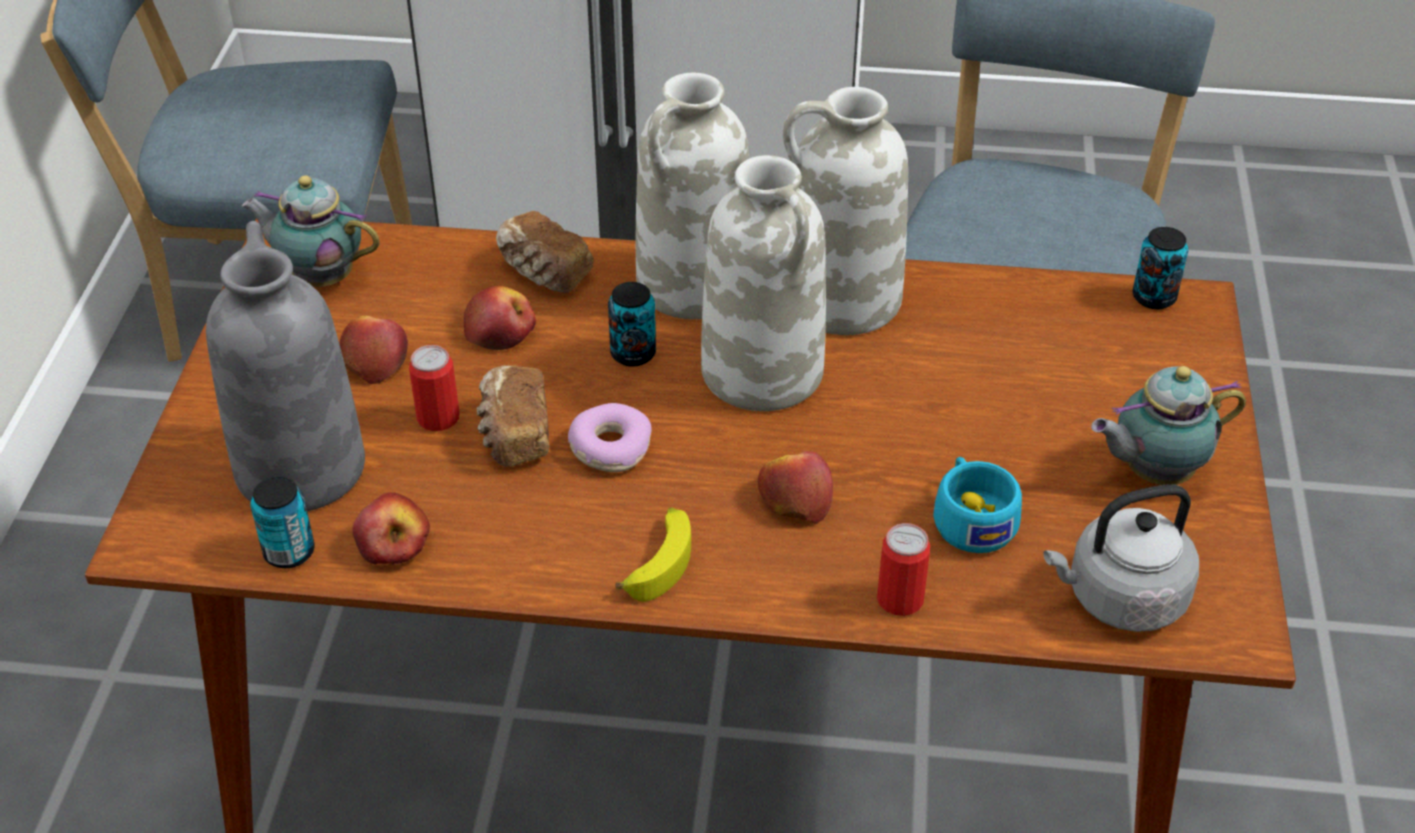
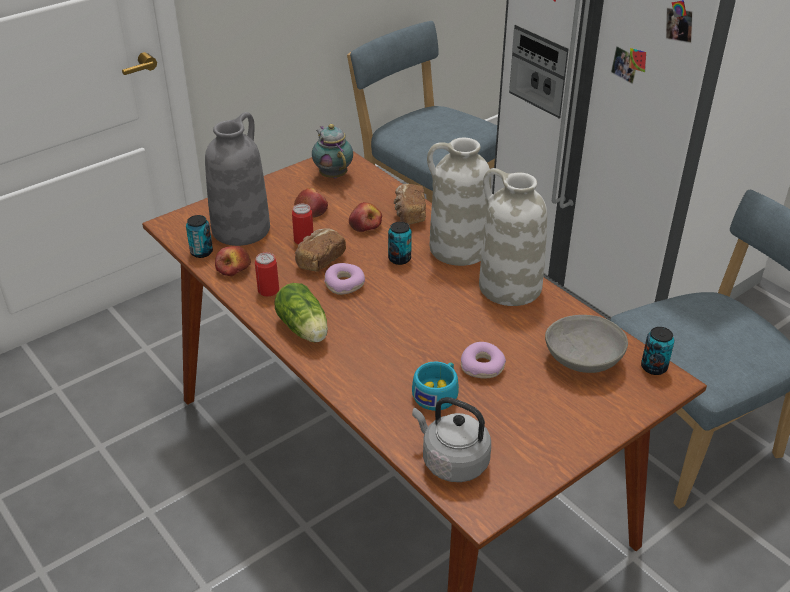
camera: 45 degrees right, 5 degrees down
(659, 561) = (304, 330): banana -> lettuce
(764, 372) = (438, 294): white vase -> none
(794, 499) = (382, 342): apple -> none
(900, 599) = (367, 400): can -> can (268, 290)
(970, 438) = (482, 366): none -> donut
(1070, 344) = (583, 361): none -> grey bowl
(1153, 472) = (541, 429): teapot -> none

